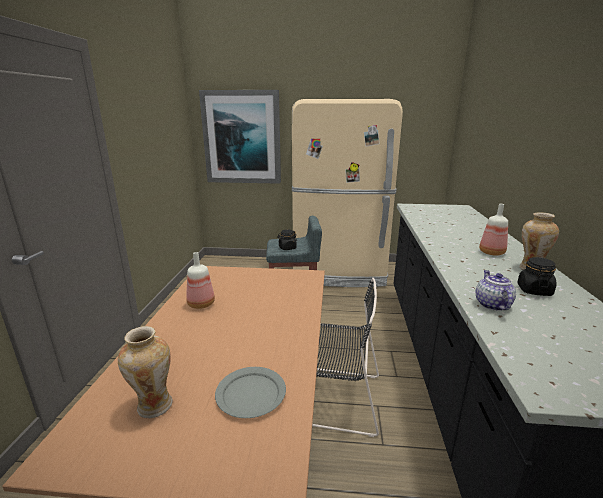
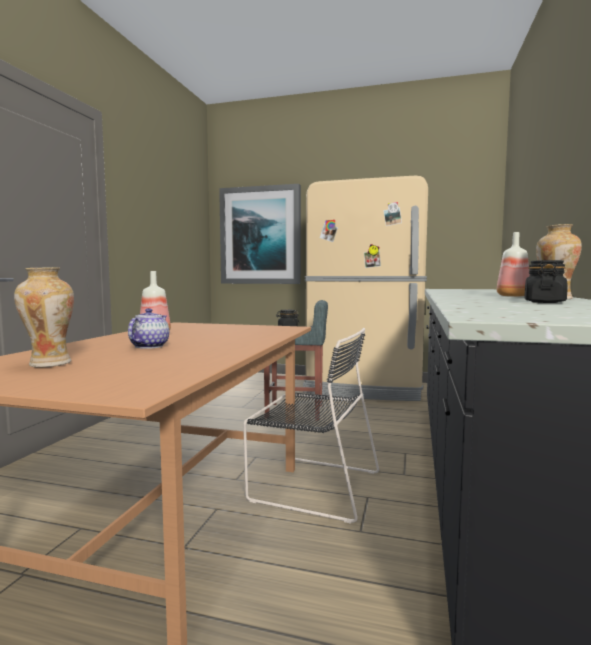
camera: 10 degrees right, 15 degrees down
(250, 394) = (156, 364): grey plate -> none
(491, 304) = (476, 303): teapot -> teapot (149, 346)

